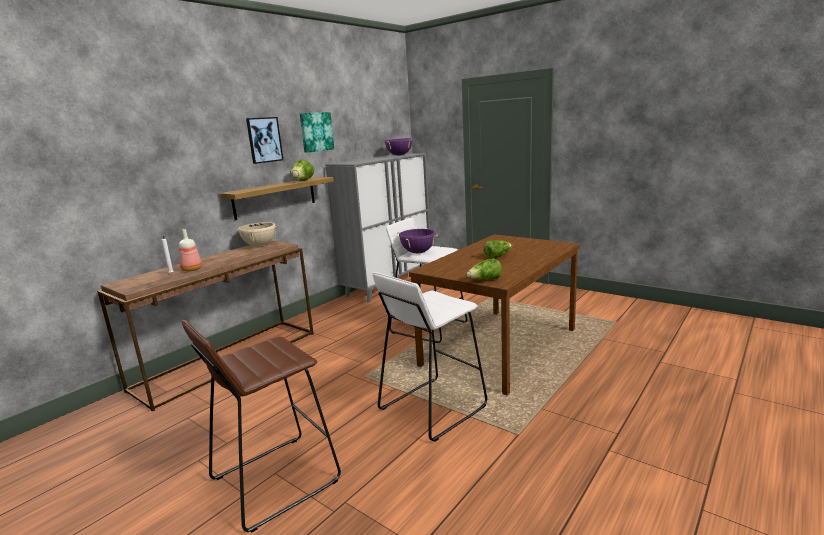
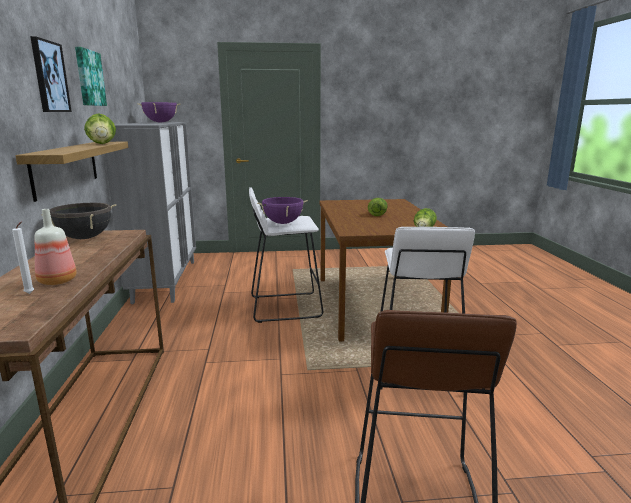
camera: 45 degrees left, 0 degrees up
(259, 245) = (84, 238): beige cooking pot -> black cooking pot

